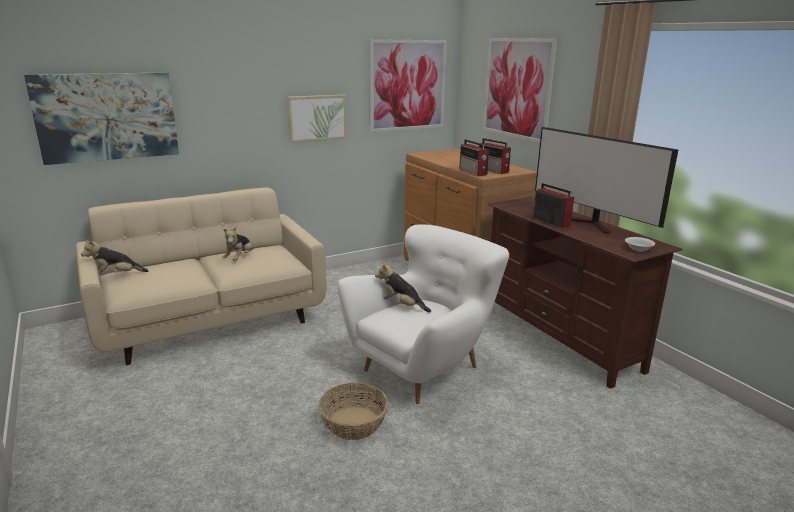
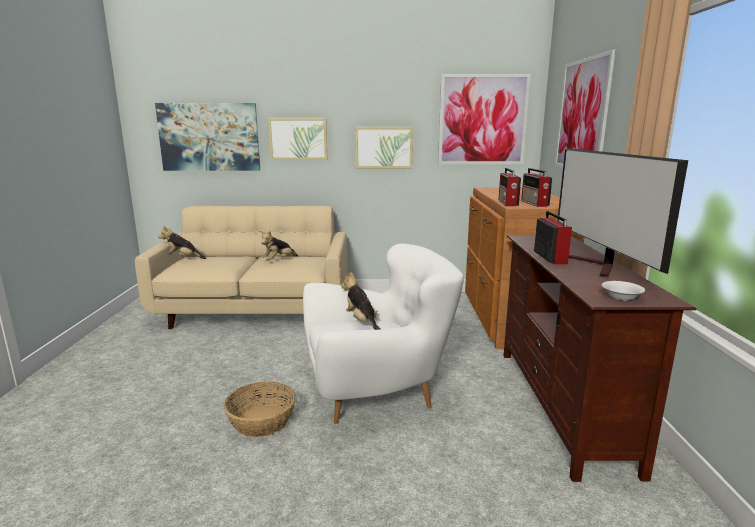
camera: 30 degrees right, 5 degrees down
(223, 113) = (298, 138): none -> picture

